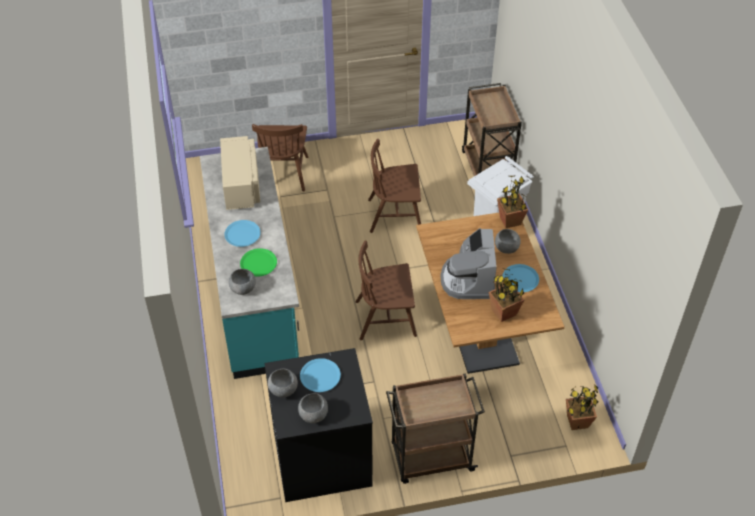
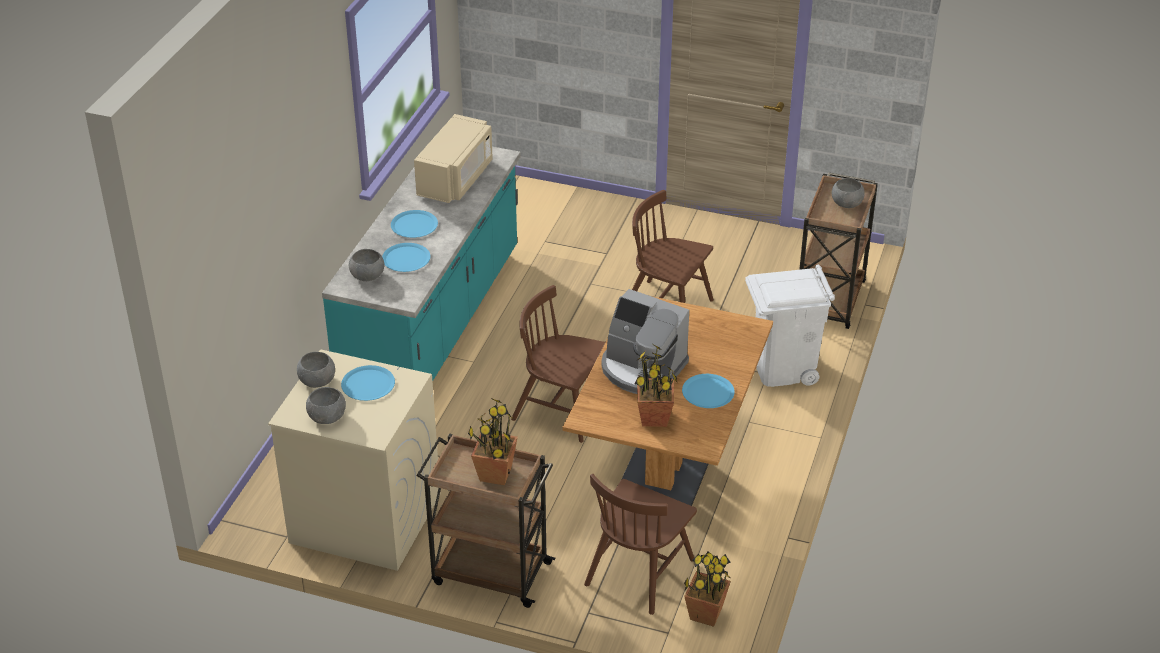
camera: 30 degrees right, 10 degrees down
(258, 263) = (406, 258): green plate -> blue plate
(283, 173) = (569, 219): brown chair -> brown chair (639, 571)
(321, 458) = (364, 518): black washing machine -> beige washing machine
(468, 279) = (642, 369): coffee machine -> coffee machine turned 90 degrees counterclockwise
(506, 247) = (721, 354): grey bowl -> grey bowl (847, 203)
(510, 221) = (752, 329): potted plant -> potted plant (495, 474)

